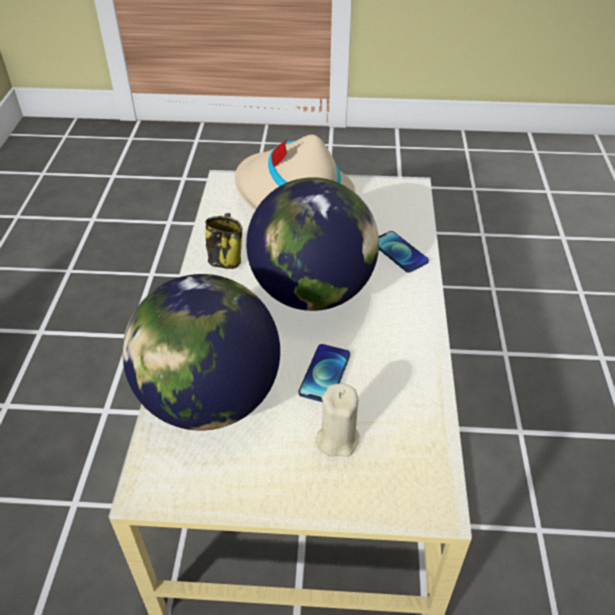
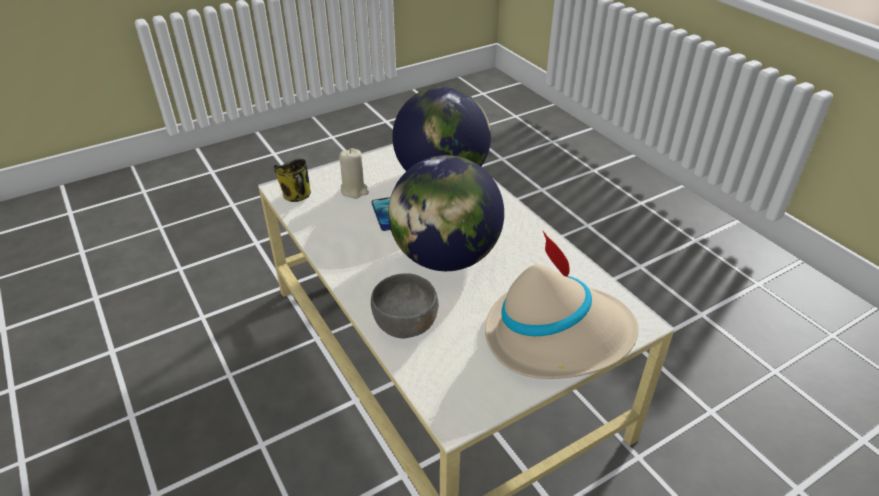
camera: 145 degrees right, 5 degrees down
(225, 259) = (536, 251): mug -> mug (298, 196)
(399, 252) = (406, 324): phone -> grey bowl

